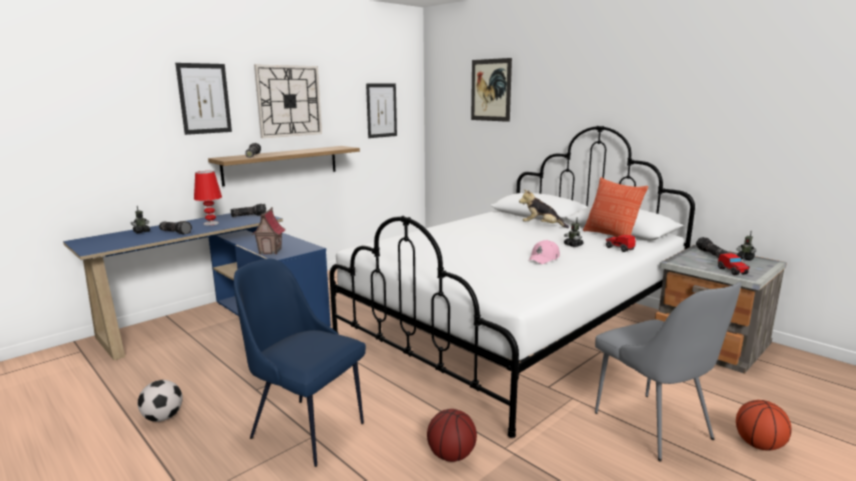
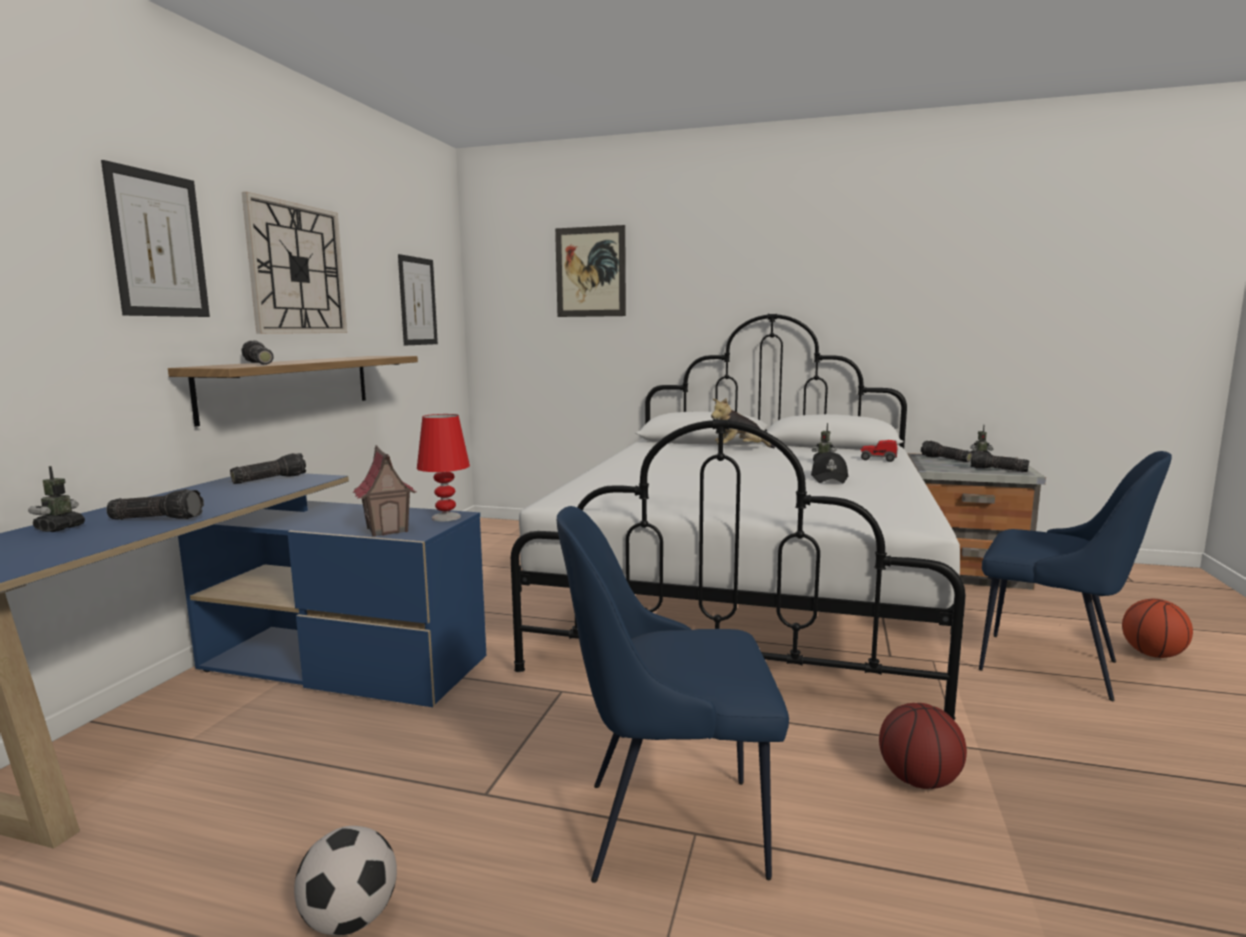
camera: 30 degrees left, 5 degrees down
(211, 223) = (211, 497): red table lamp -> red table lamp (446, 517)
(544, 258) = (829, 478): pink cap -> black cap
(611, 236) = (838, 450): orange pillow -> none
(653, 426) = (1049, 665): grey chair -> blue chair
(732, 271) = (997, 470): toy car -> flashlight

